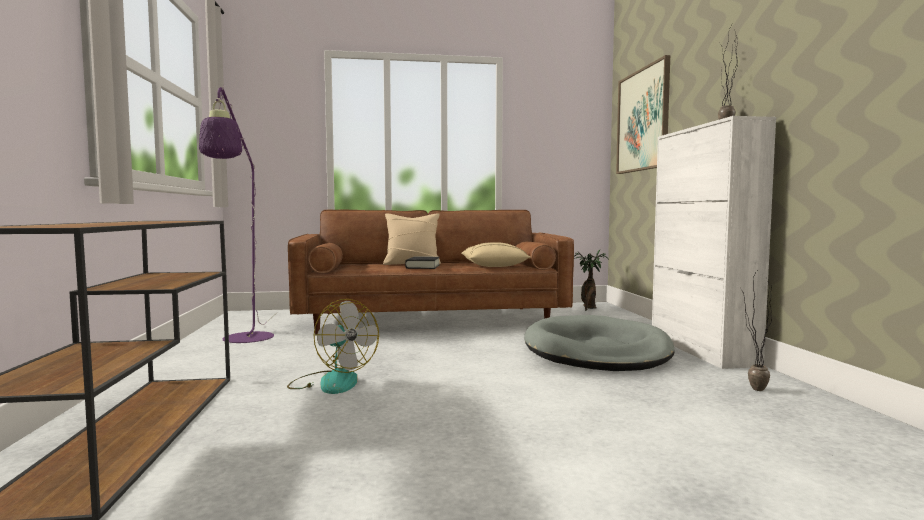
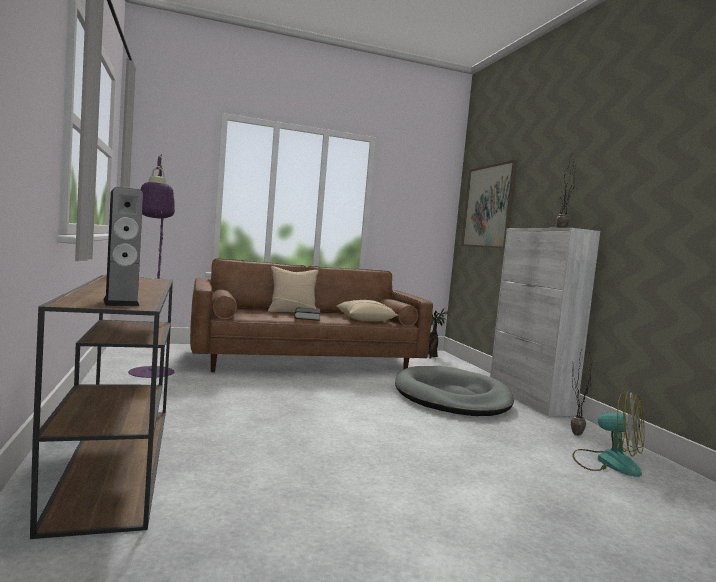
camera: 10 degrees left, 0 degrees up
(58, 226) = (121, 302): none -> speaker
(332, 382) = (254, 418): fan -> fan (607, 462)

